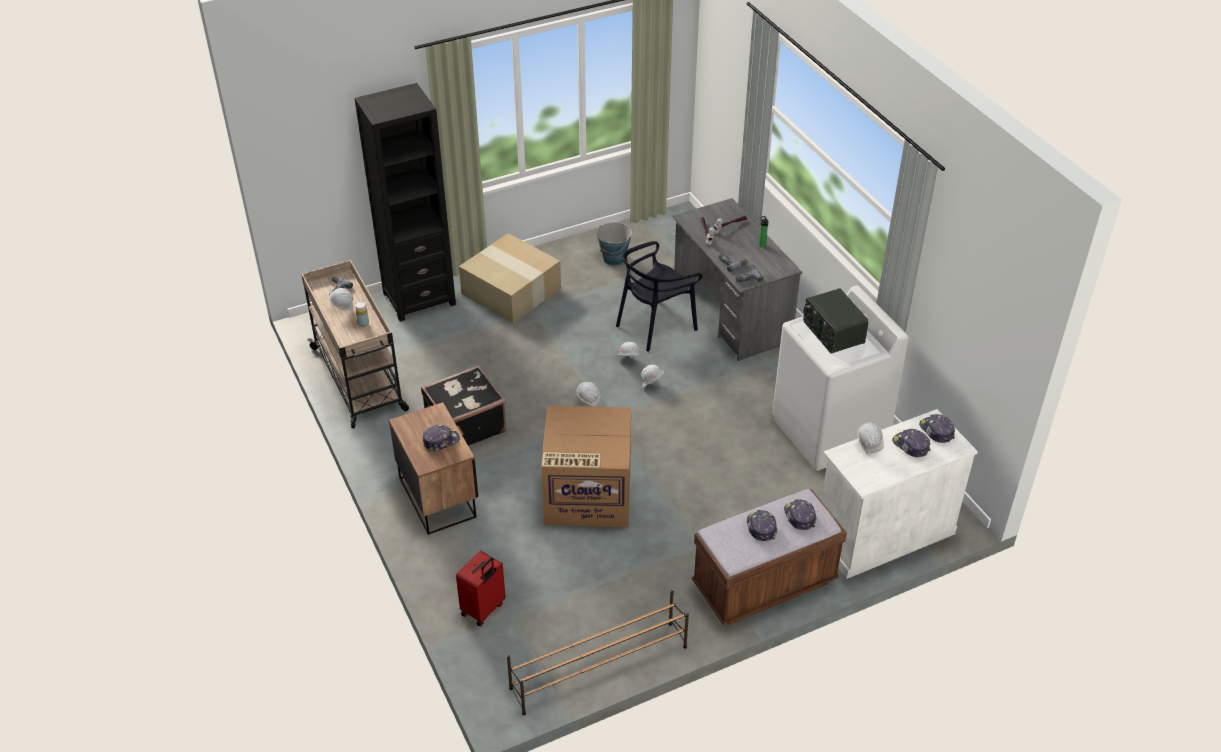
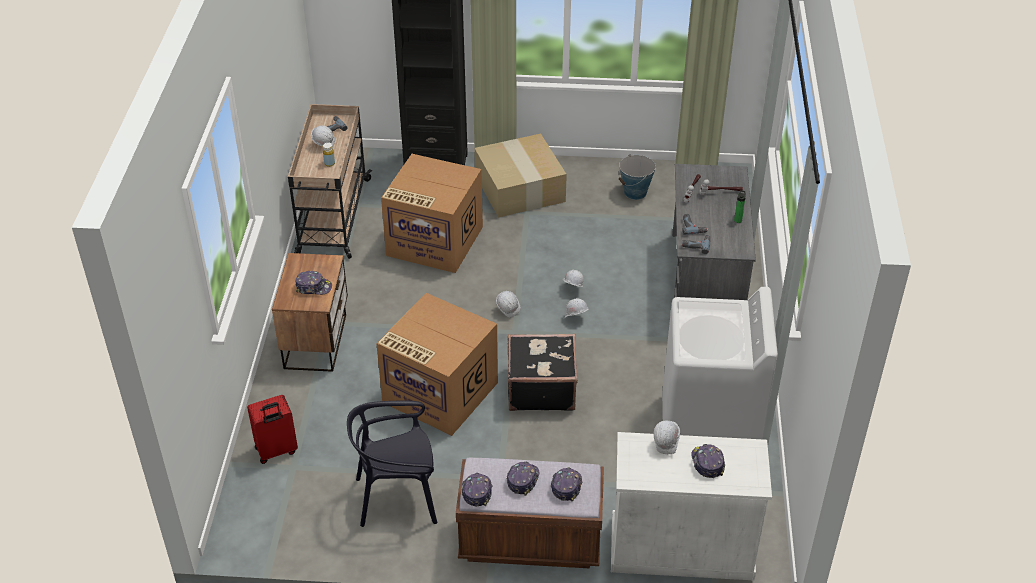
camera: 30 degrees right, 0 degrees up
(464, 425) = (386, 289): black suitcase -> black suitcase (540, 388)
(472, 366) = (433, 241): none -> cardboard box
(598, 667) = (327, 544): brown shoe rack -> none
(655, 326) = (623, 267): black chair -> black chair (397, 497)
(832, 333) = (713, 324): radio -> none
(936, 431) = (746, 460): cap -> cap (477, 491)

